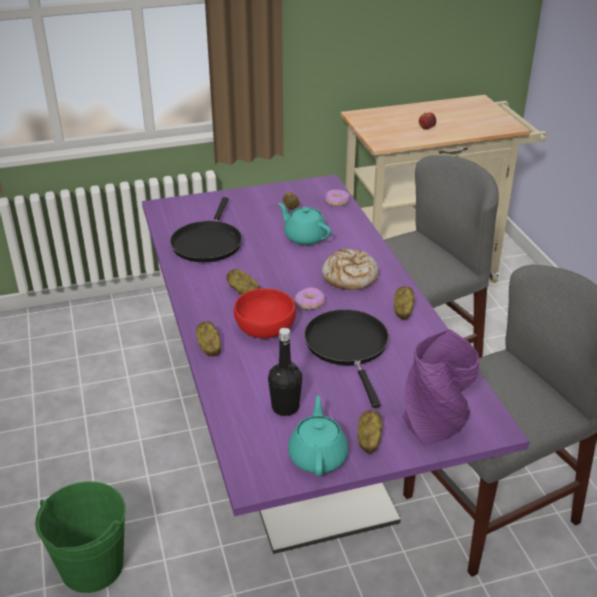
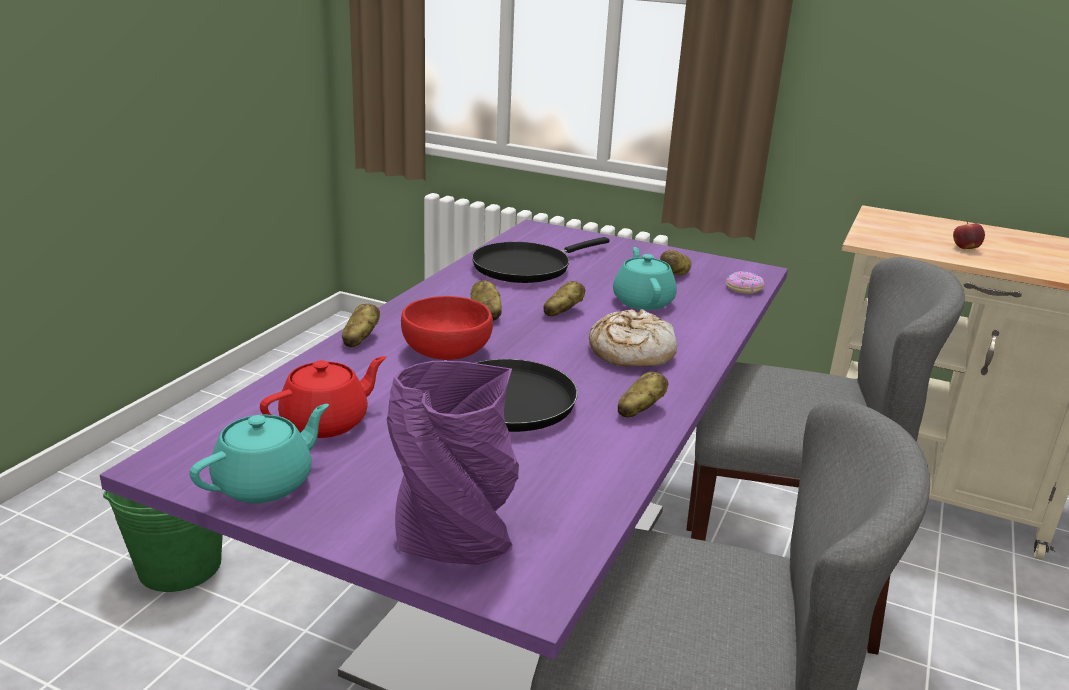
camera: 40 degrees right, 10 degrees down
(285, 407) = (326, 422): black bottle -> red teapot
(309, 302) = (538, 352): donut -> none
(368, 440) = (347, 503): potato -> potato (562, 312)

